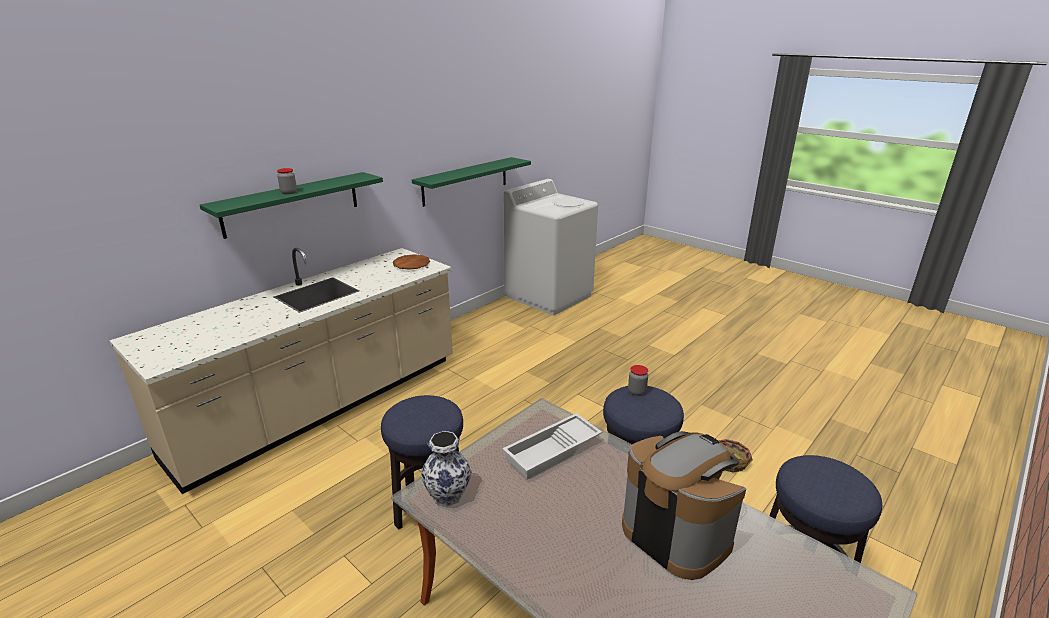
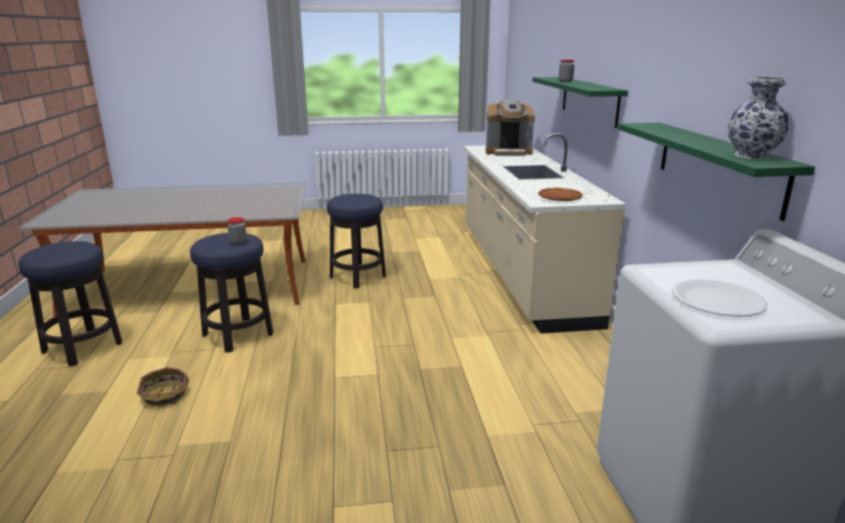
camera: 130 degrees right, 5 degrees down
(448, 494) = (282, 187): vase -> vase (752, 156)
(553, 451) = (254, 206): white tray -> none
(675, 533) = (158, 207): coffee machine -> coffee machine (508, 152)

